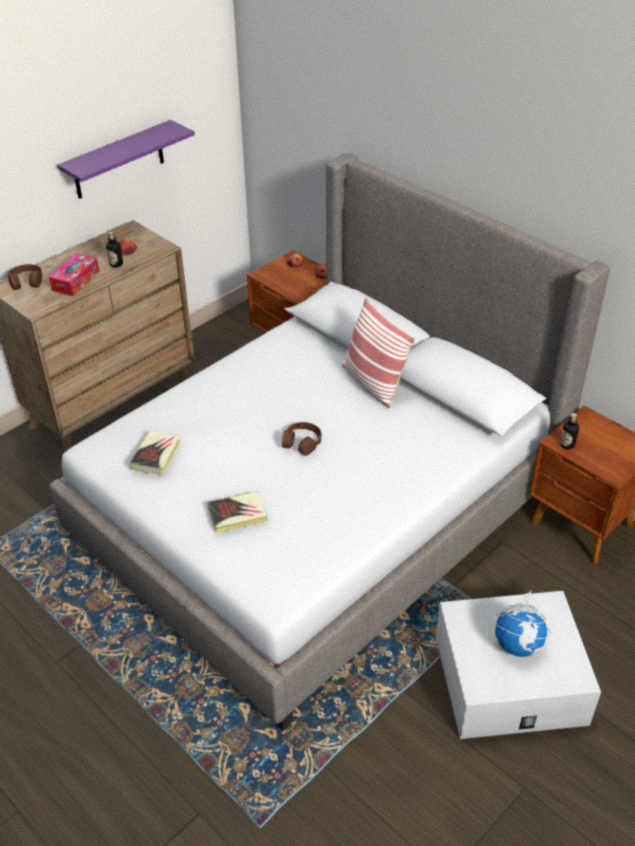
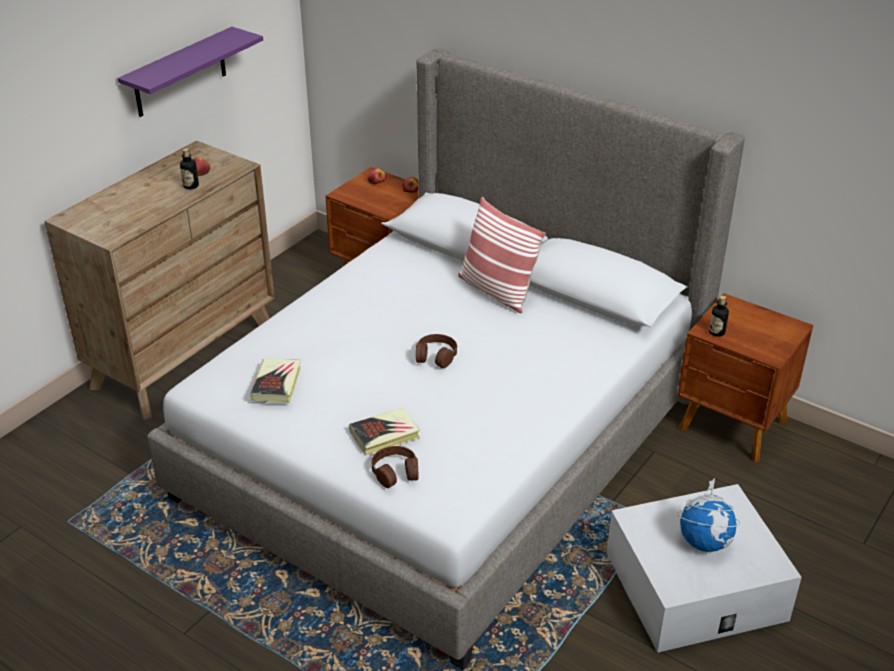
camera: 10 degrees left, 5 degrees down
(26, 281) = (91, 211): brown headphones -> brown headphones (395, 472)
(76, 281) = (149, 206): tissue box -> none

